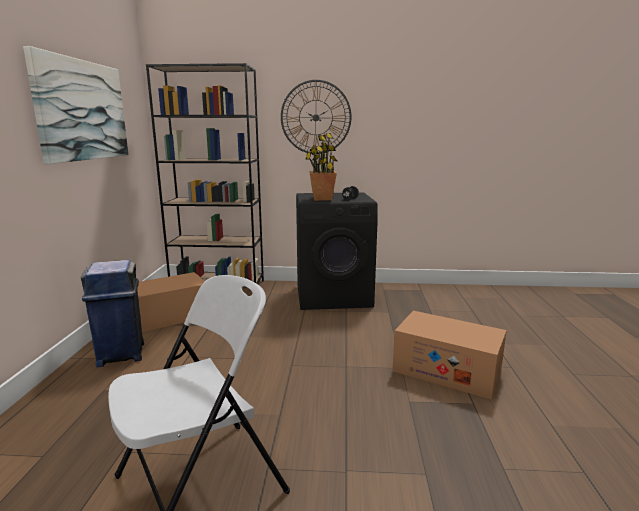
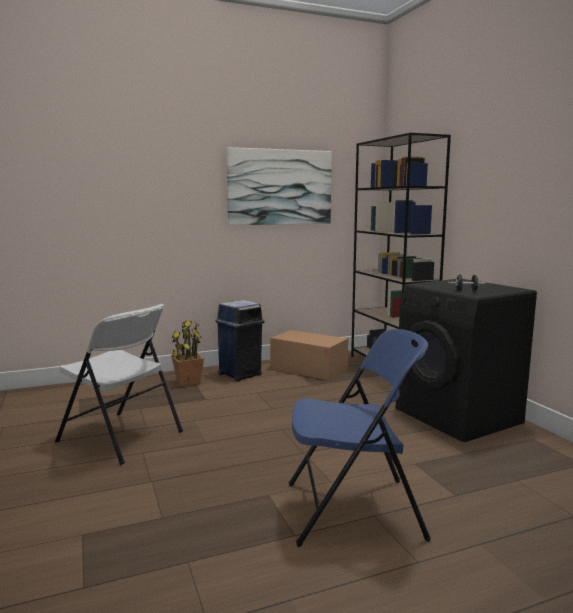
camera: 65 degrees right, 5 degrees down
(315, 117) = (498, 186): wall clock -> none
(322, 199) = (443, 286): potted plant -> potted plant (188, 382)
(446, 370) = (353, 510): cardboard box -> blue chair

